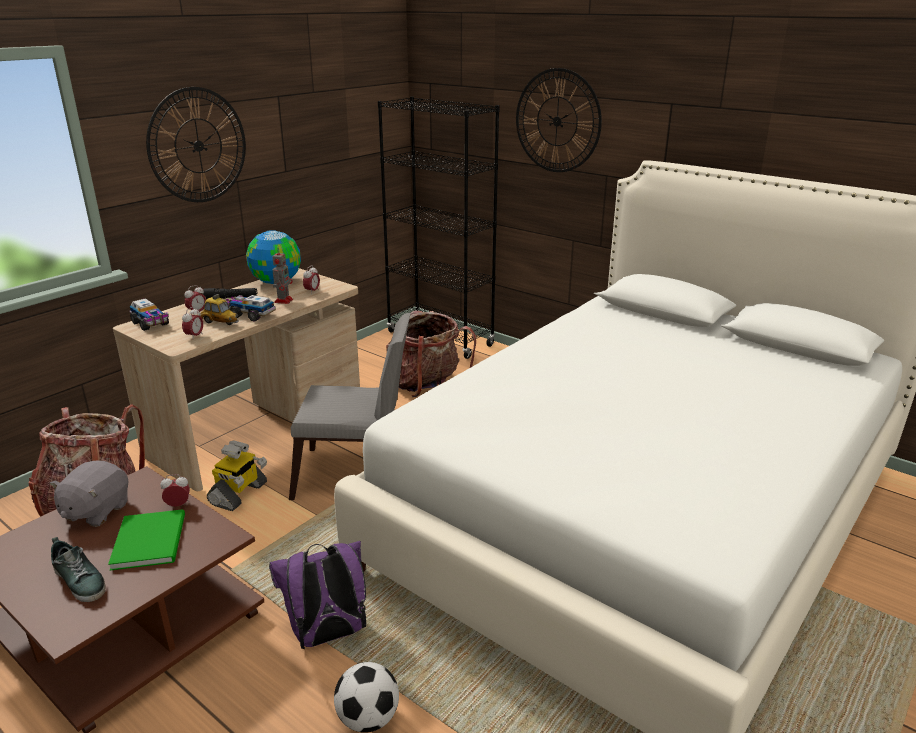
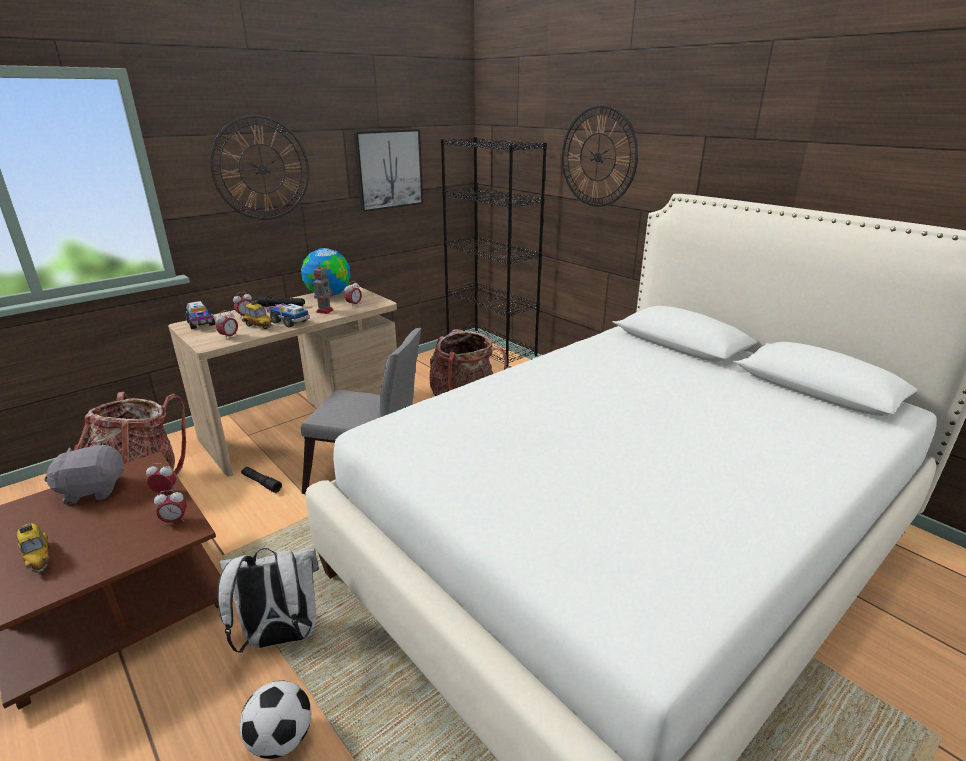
camera: 10 degrees right, 0 degrees up
(80, 580) = (39, 558): shoe -> toy car
(95, 511) = (93, 490): grey plush toy -> grey plush toy turned 45 degrees clockwise
(152, 539) = (123, 524): green book -> none
(206, 530) = (175, 521): none -> alarm clock
(239, 494) = (261, 483): toy robot -> black flashlight
(324, 137) = (389, 169): none -> picture
(327, 635) = (280, 637): purple backpack -> white backpack

